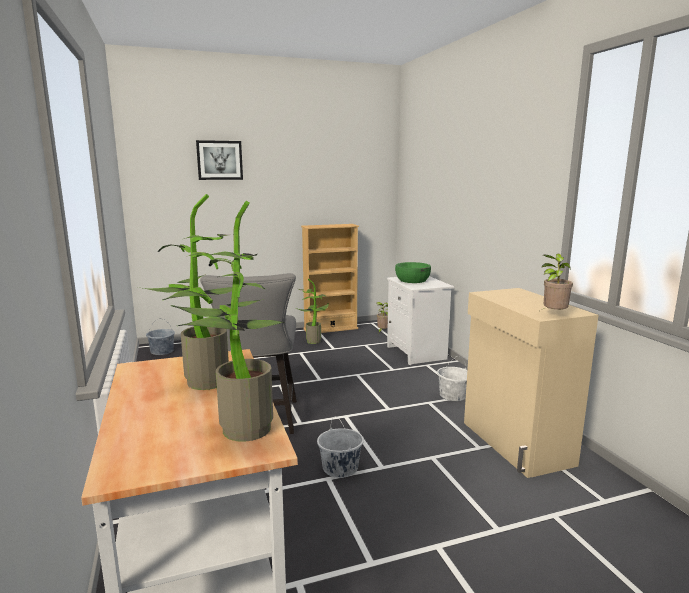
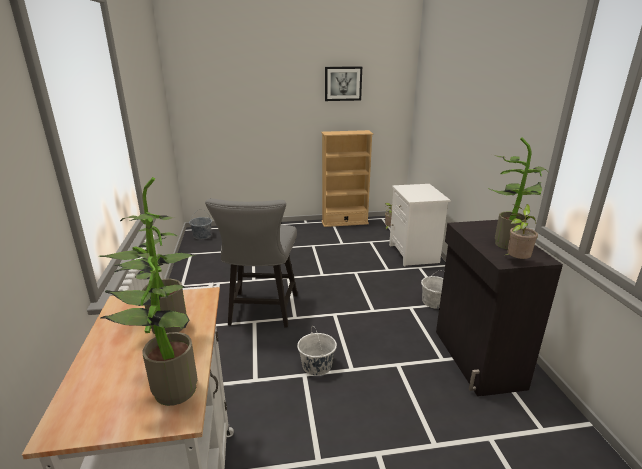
camera: 10 degrees right, 10 degrees up
(219, 160) = (249, 72): picture -> picture (343, 83)
(314, 340) = (327, 234): potted plant -> potted plant (507, 243)
(412, 280) = (414, 190): green bowl -> none
(515, 443) = (476, 359): beige cabinet -> black cabinet

